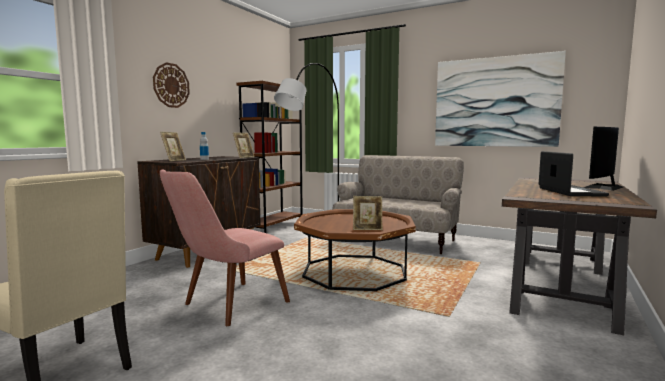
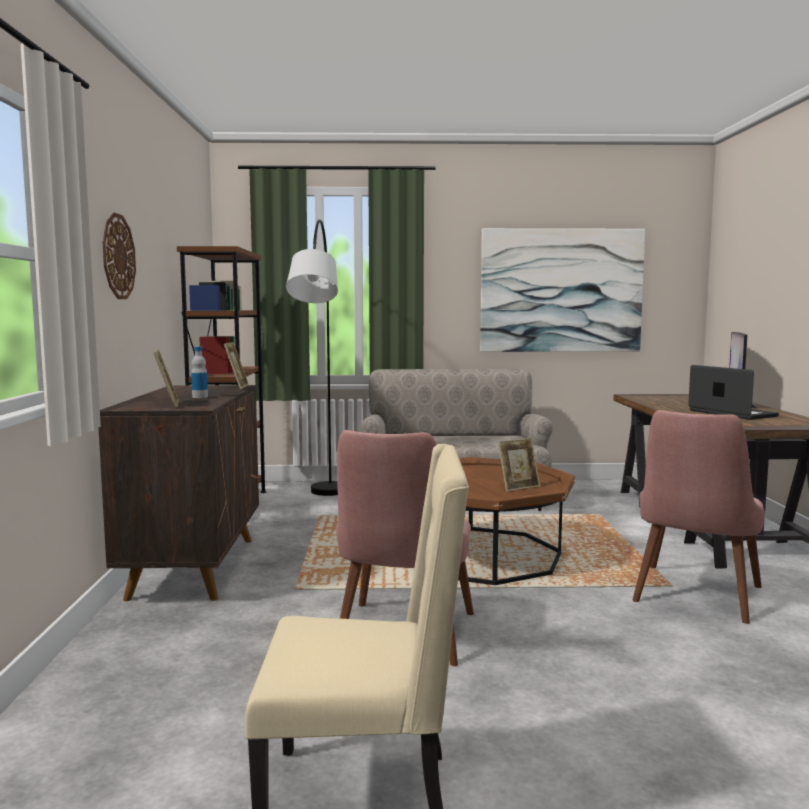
camera: 30 degrees left, 0 degrees up
(449, 329) = (694, 600): none -> pink chair

